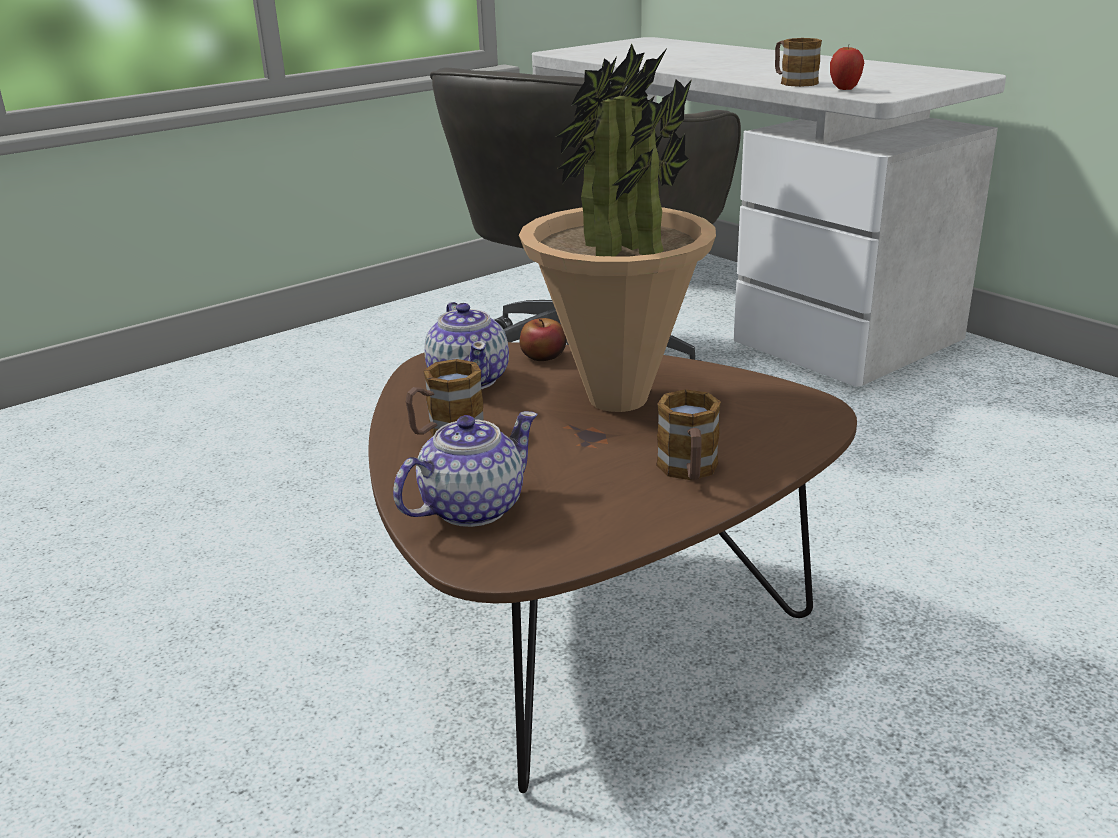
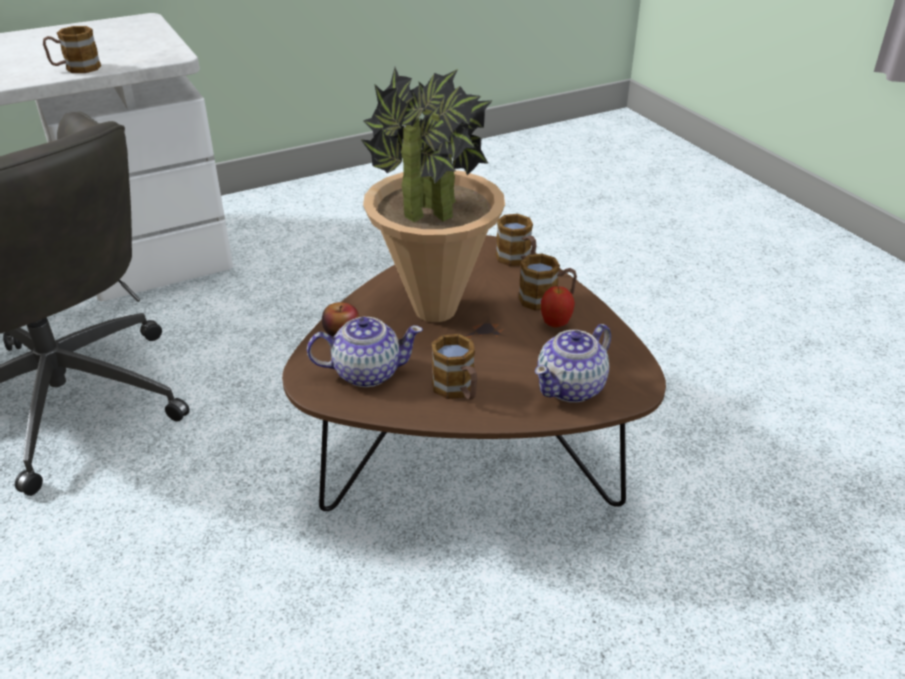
camera: 80 degrees left, 10 degrees up
(470, 508) = (572, 387): teapot -> teapot turned 105 degrees counterclockwise
(791, 439) = (517, 260): none -> mug
(844, 89) = (135, 60): apple -> apple (555, 324)

